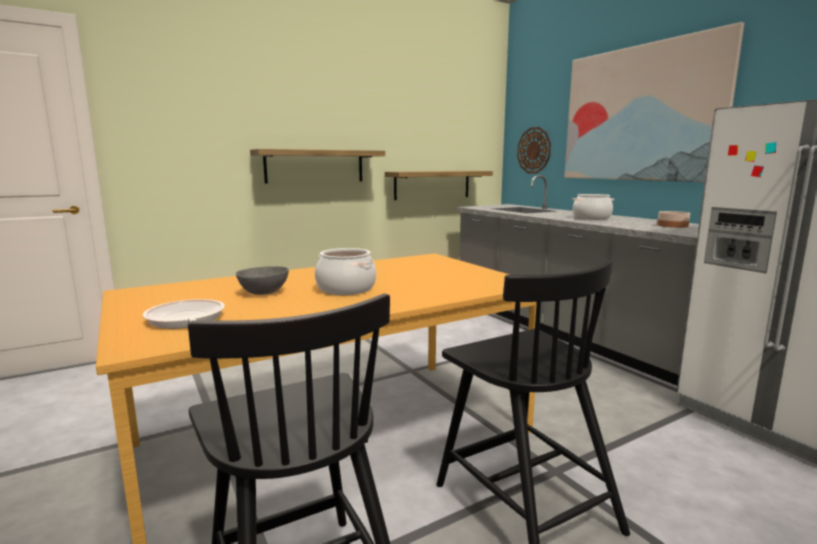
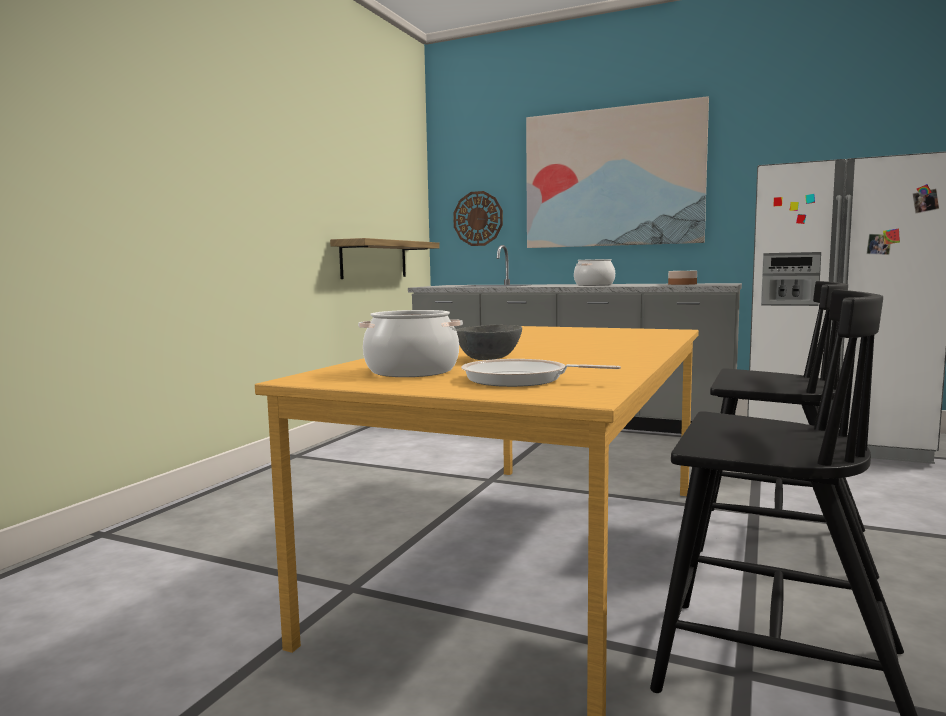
camera: 35 degrees left, 5 degrees down
(315, 166) = (258, 226): shelf -> none
(345, 289) = (555, 348): cooking pot -> cooking pot (411, 371)

